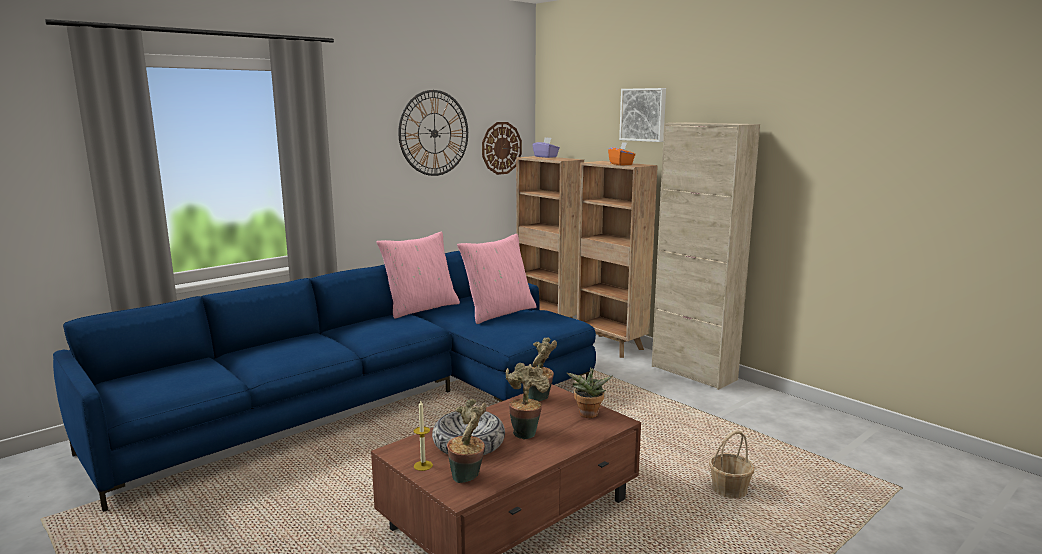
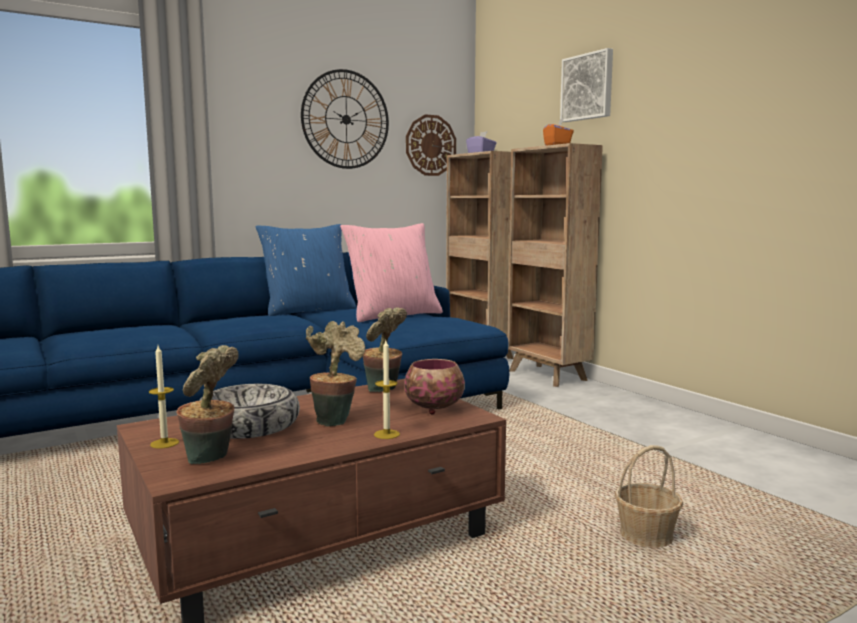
camera: 10 degrees right, 5 degrees down
(421, 308) = (308, 310): pink pillow -> blue pillow
(570, 443) = (386, 434): none -> candle
(588, 415) = (435, 408): potted plant -> bowl
(693, 373) = (643, 405): beige cabinet -> none

